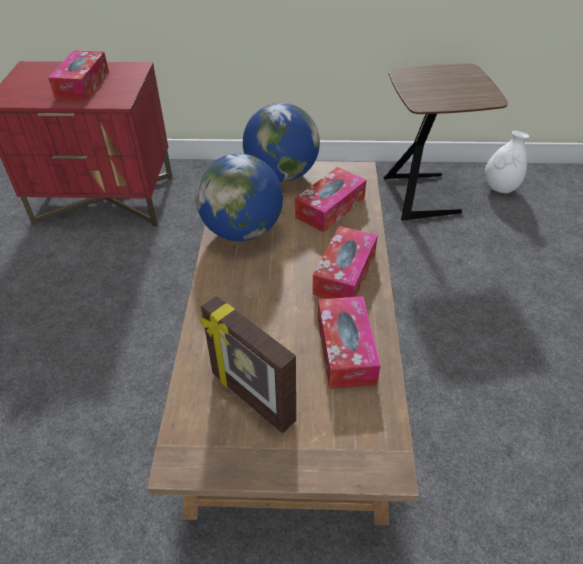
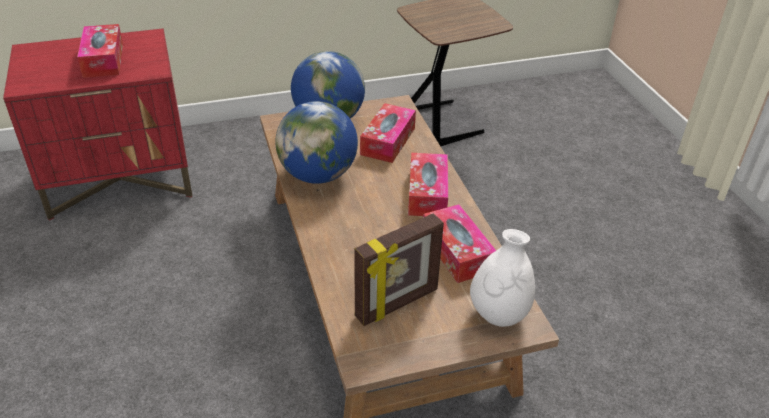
camera: 20 degrees left, 5 degrees down
(251, 398) = (397, 304): picture frame -> picture frame turned 60 degrees counterclockwise
(500, 188) = (509, 105): white vase -> white vase (499, 314)

